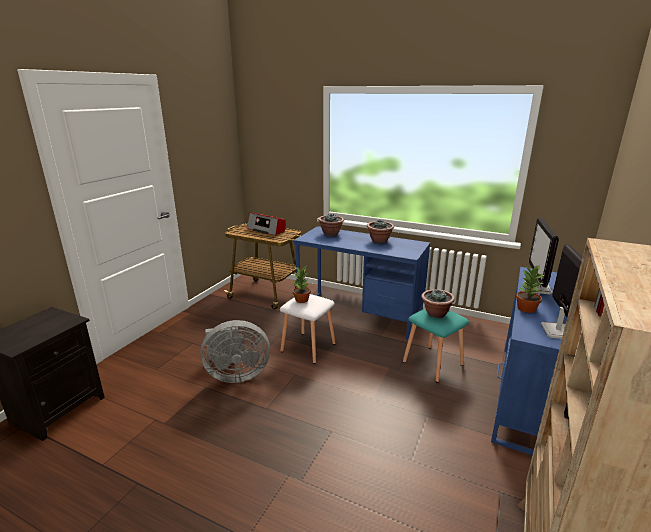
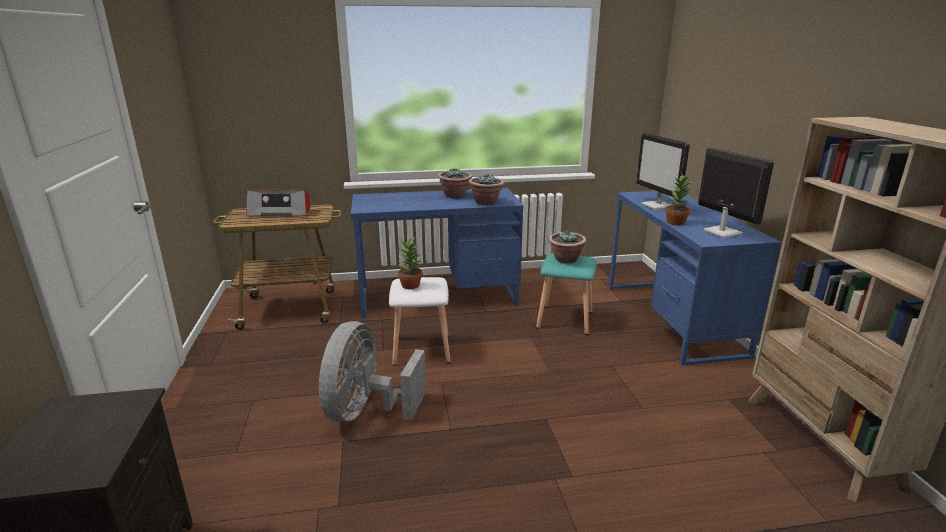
camera: 35 degrees left, 0 degrees up
(235, 374) = (367, 411): grey fan -> grey fan turned 150 degrees clockwise
(331, 234) = (386, 199): potted plant -> potted plant (486, 202)

